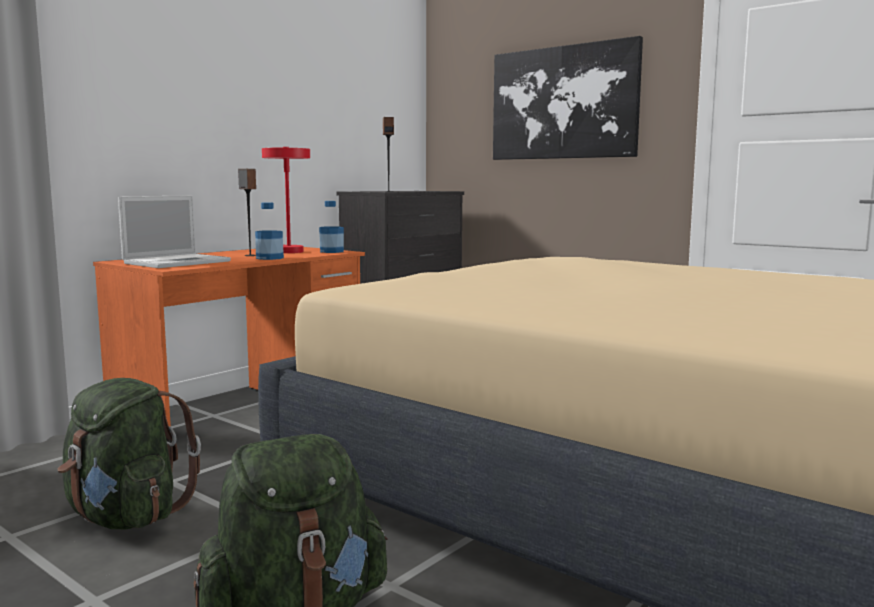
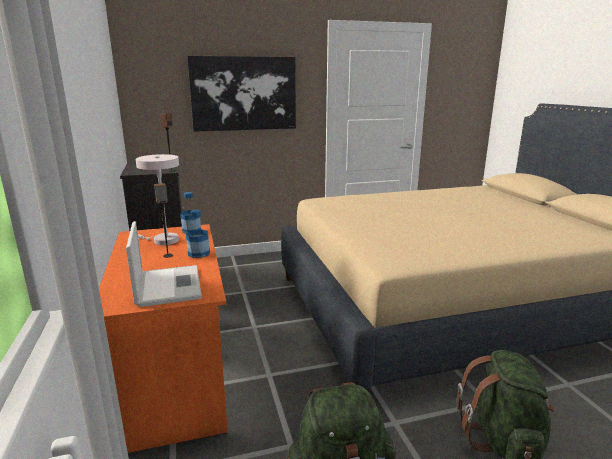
camera: 55 degrees left, 10 degrees up
(287, 251) = (162, 240): red table lamp -> white table lamp

